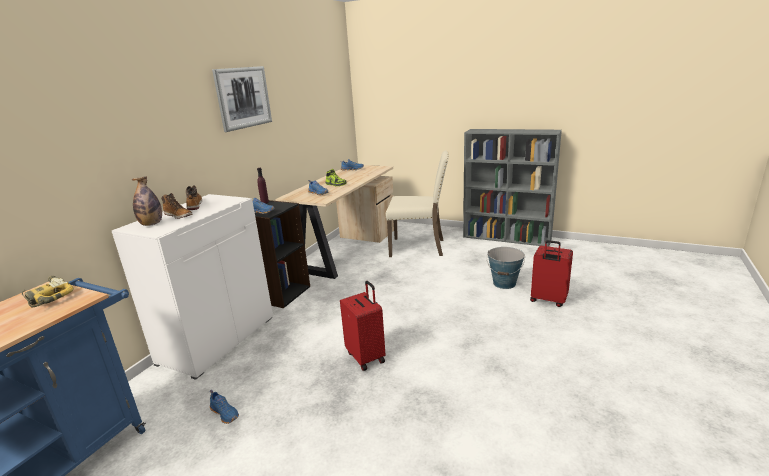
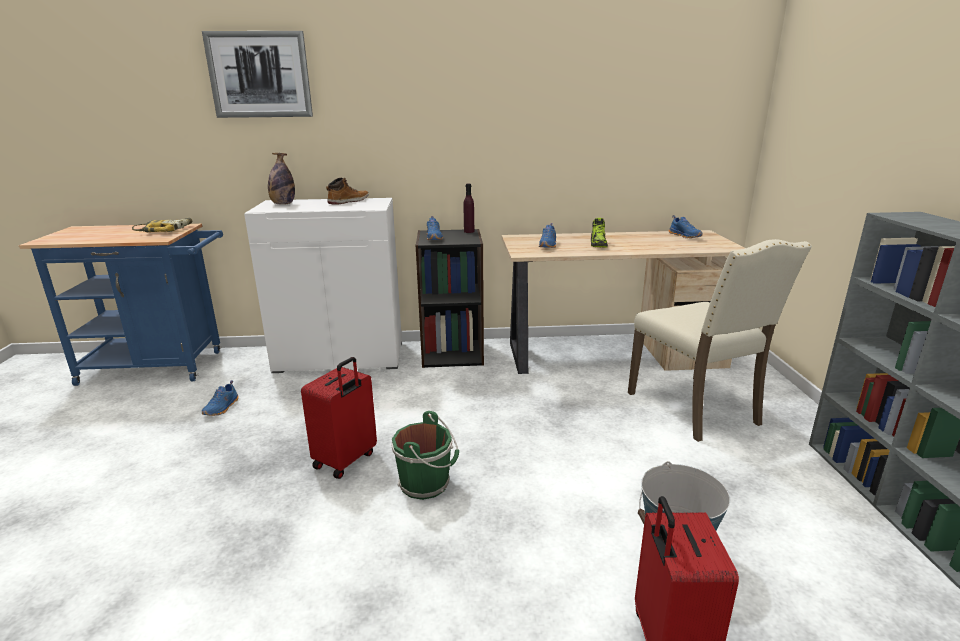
camera: 60 degrees right, 0 degrees up
(179, 215) = (312, 204): boot -> none
(243, 97) = (479, 86): picture -> picture (259, 75)
(414, 332) = (427, 483): none -> green bucket

